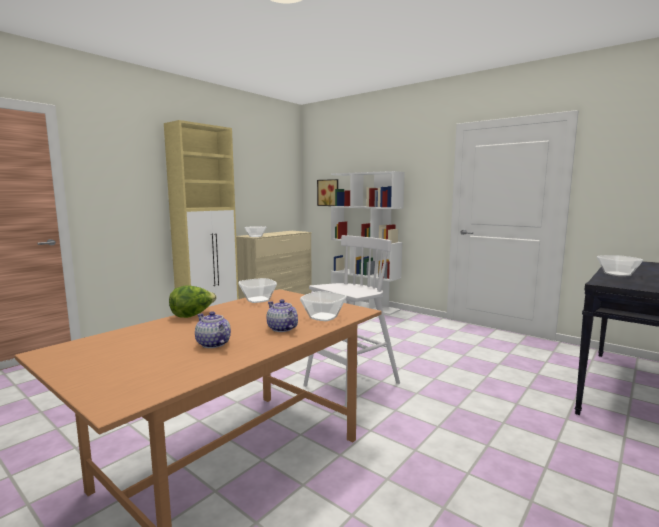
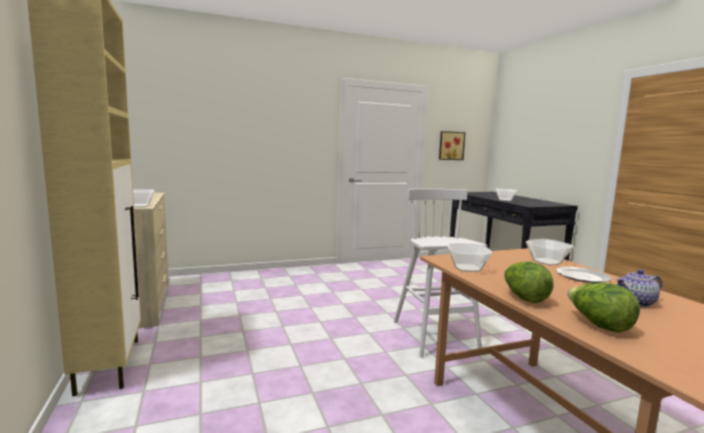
camera: 60 degrees left, 0 degrees up
(144, 333) = (598, 325): none -> lettuce
(282, 329) = (583, 277): teapot -> plate
(328, 192) = (172, 137): picture -> picture (451, 145)
(364, 306) = (252, 274): white bookcase -> none

